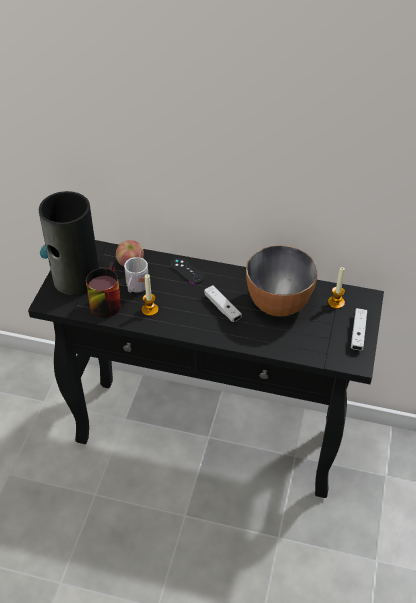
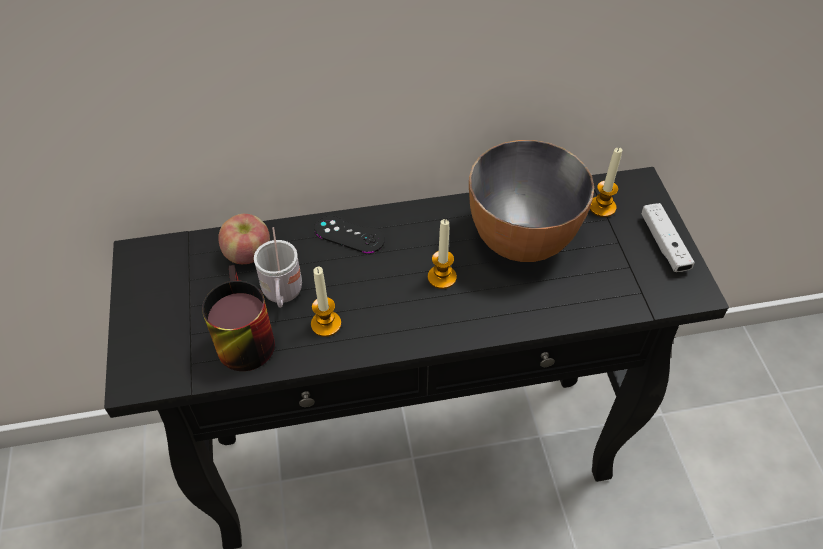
camera: 25 degrees left, 5 degrees up
(76, 279) = (166, 316): vase -> none
(222, 308) = (442, 277): white game controller -> candle

